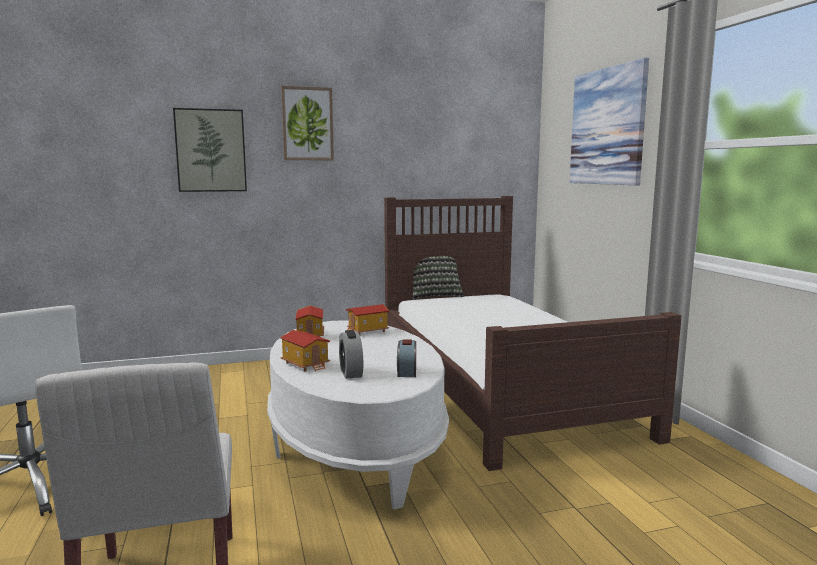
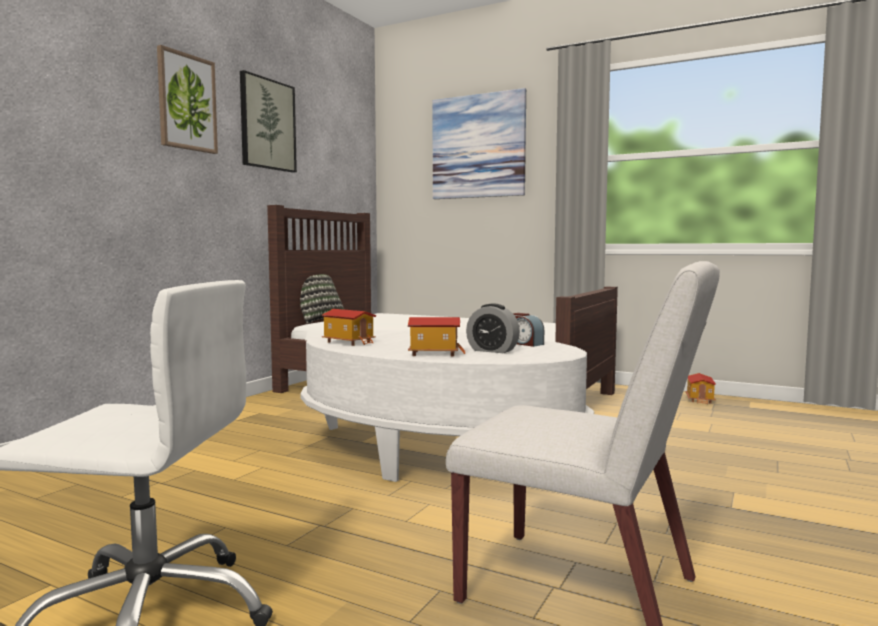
camera: 45 degrees left, 5 degrees down
(211, 150) = (67, 115): picture -> picture (267, 124)
(367, 331) = (389, 334): toy house -> toy house (700, 399)

